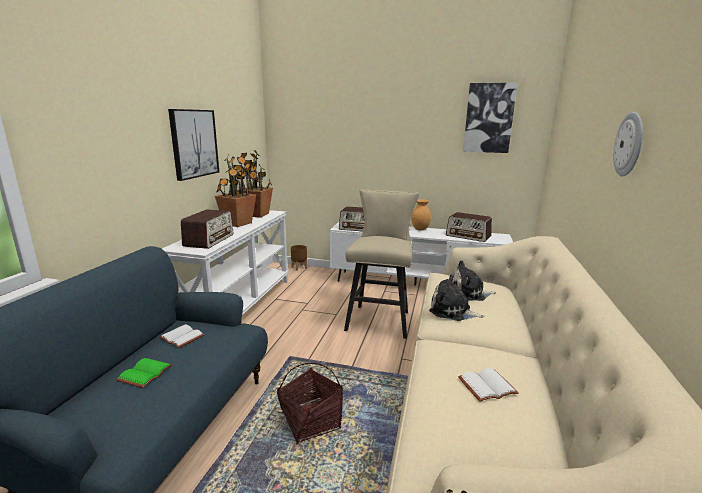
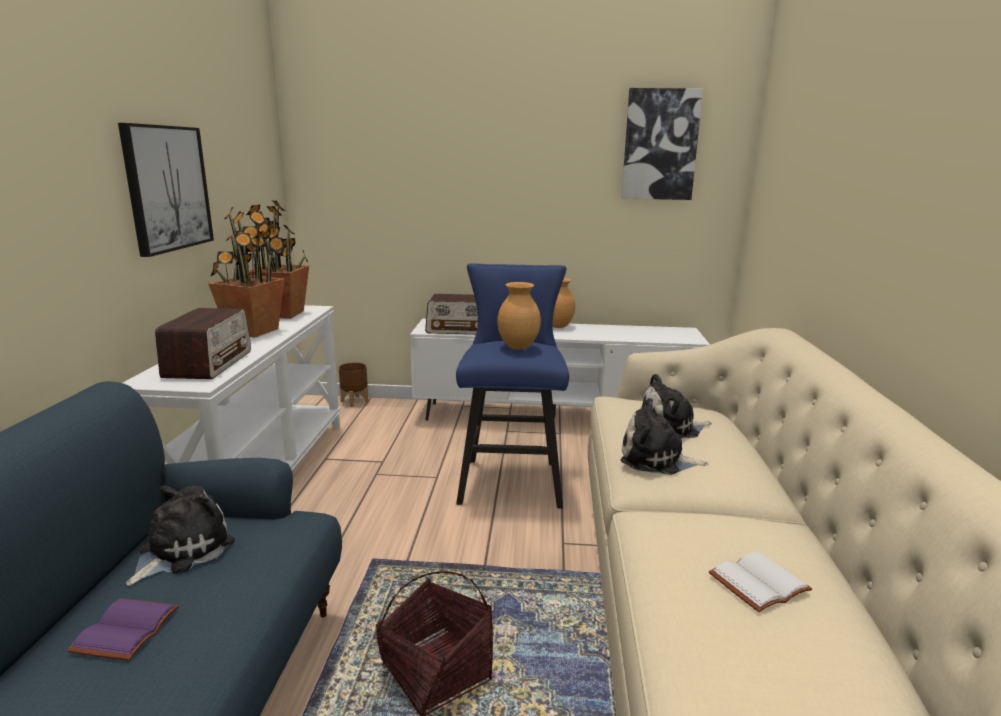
camera: 10 degrees left, 0 degrees up
(145, 373) = (125, 629): green book -> purple book
(180, 337) = (181, 550): white book -> plush toy
(380, 319) = (511, 478): beige stool -> blue stool
(384, 240) = (519, 347): none -> brown vase
(468, 236) = (636, 334): radio -> none
(629, 144) = (930, 179): wall clock -> none

